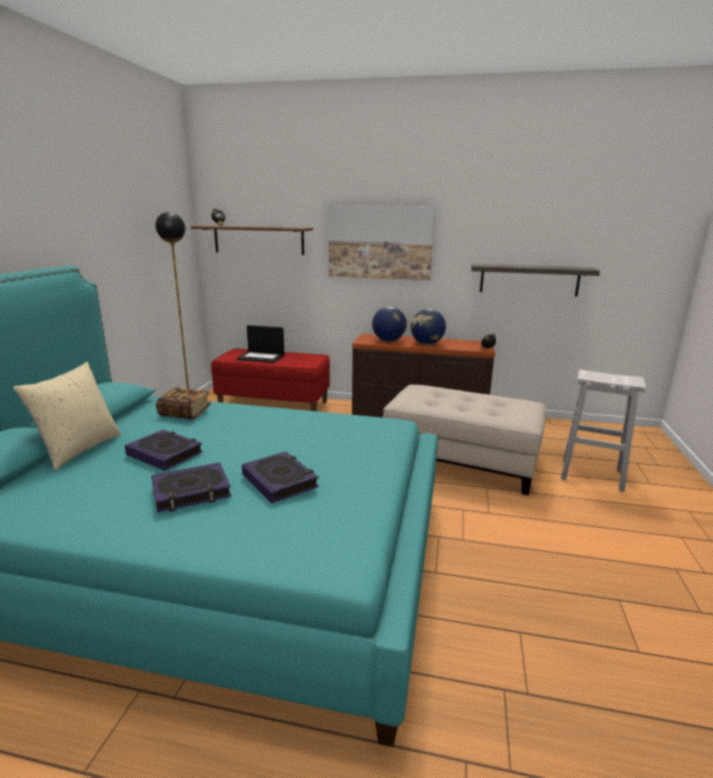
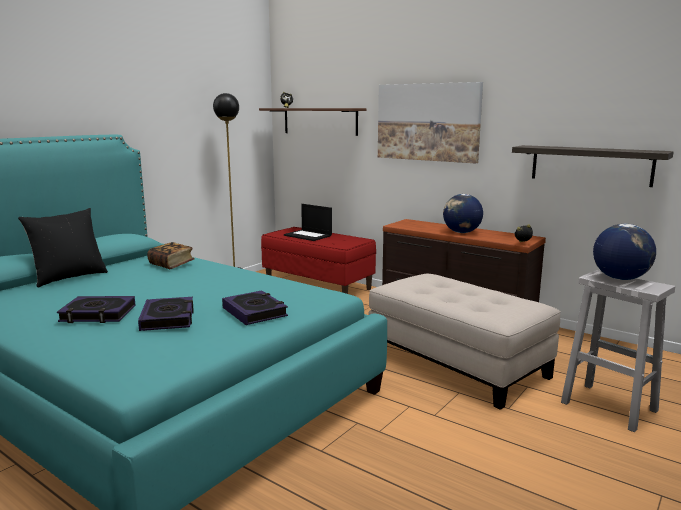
camera: 25 degrees right, 5 degrees down
(79, 449) = (69, 277): beige pillow -> black pillow
(165, 454) = (117, 288): book -> book (255, 312)
(388, 340) = (424, 226): globe -> globe (620, 278)

